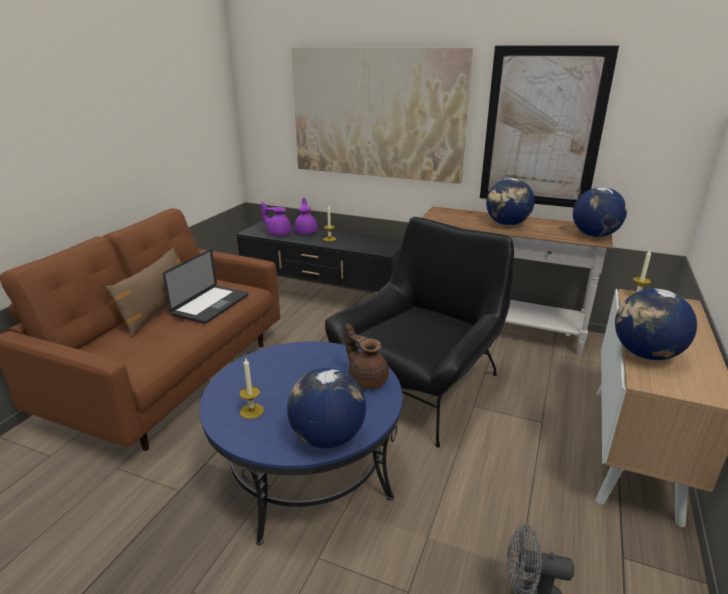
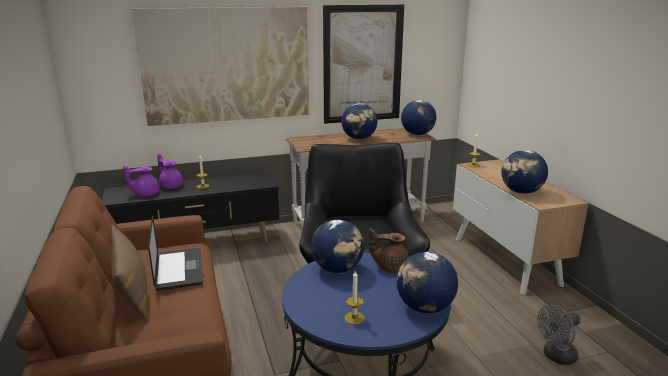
camera: 40 degrees left, 5 degrees down
(317, 358) = (337, 269): none -> globe

